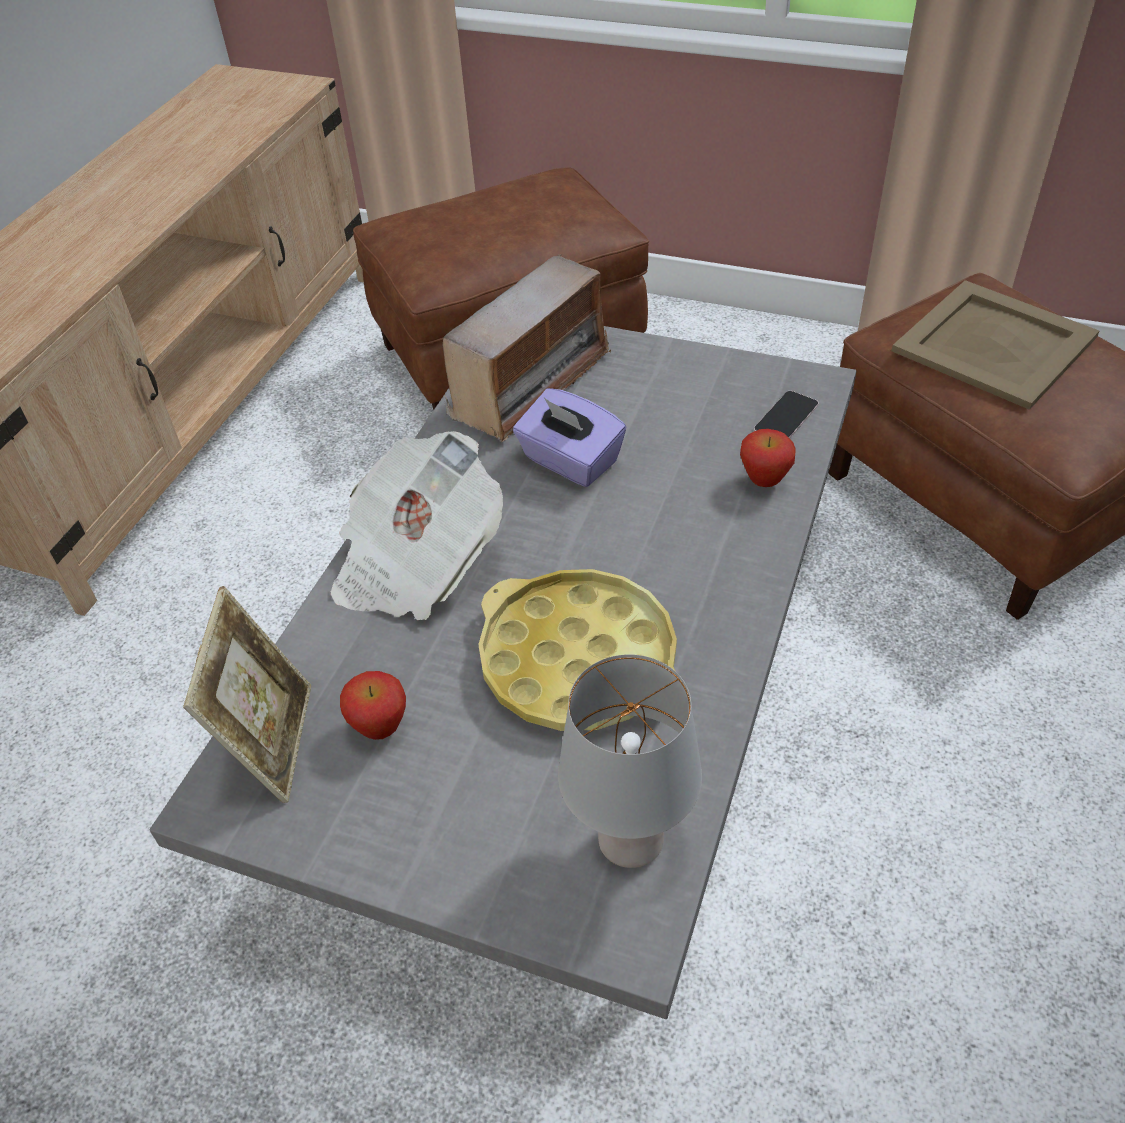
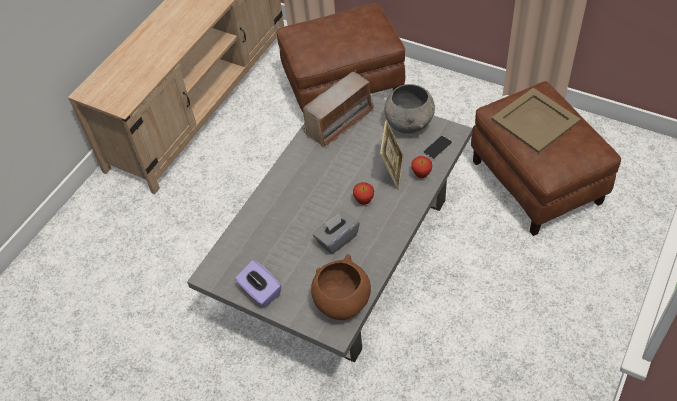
camera: 10 degrees right, 5 degrees up
(273, 742) = (228, 257): picture frame -> picture frame (392, 171)
(380, 728) = (265, 256): apple -> apple (364, 201)
(416, 561) = (284, 195): newspaper -> none
(570, 461) = (348, 158): purple tissue box -> purple tissue box (260, 292)
(578, 661) = (337, 239): yellow tray -> grey tissue box
(629, 844) = (342, 303): grey table lamp -> brown bowl
(703, 375) = (409, 124): none -> grey bowl

